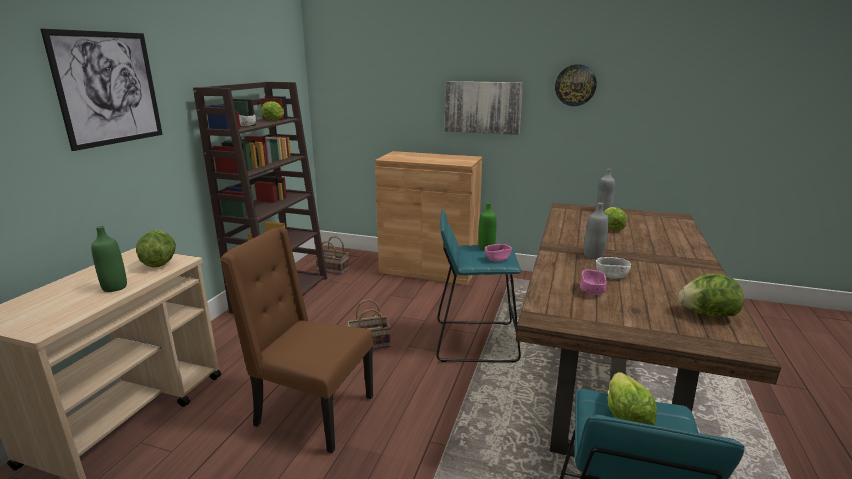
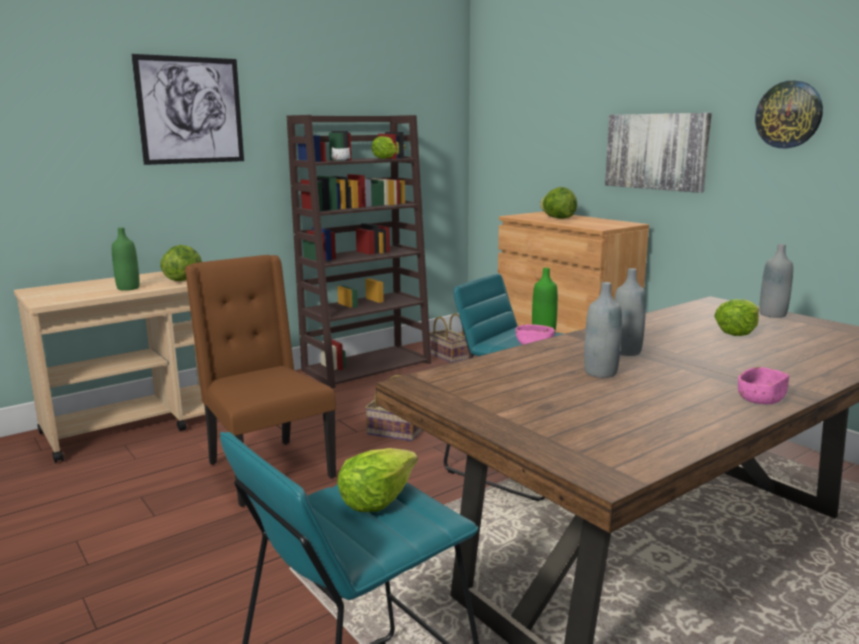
camera: 35 degrees right, 5 degrees down
(592, 290) = (535, 378): pink bowl -> pink bowl (760, 399)
(611, 275) = (600, 373): white bowl -> grey bottle
(706, 314) = (640, 434): lettuce -> lettuce (558, 218)

